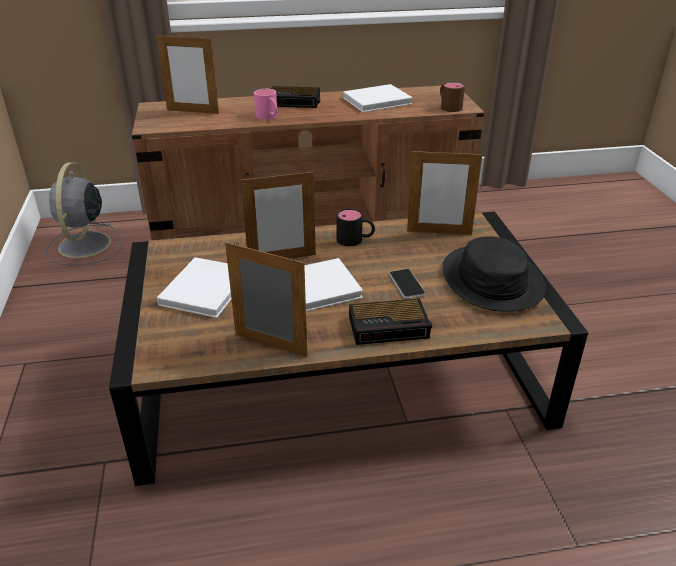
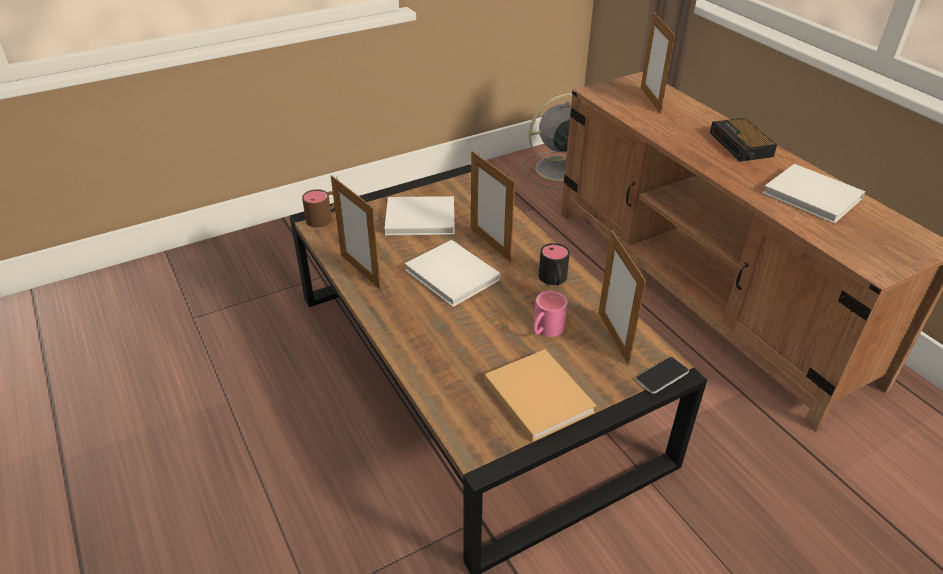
camera: 70 degrees right, 5 degrees up
(269, 117) = (681, 140): pink mug -> pink mug (545, 330)
(270, 345) = (360, 271): picture frame -> picture frame turned 135 degrees clockwise
(390, 327) = (414, 333): alarm clock -> none
(406, 284) = (491, 331): phone -> phone (662, 376)
(448, 106) = (862, 254): brown mug -> brown mug (324, 217)
(491, 280) = (536, 394): black hat -> beige book

